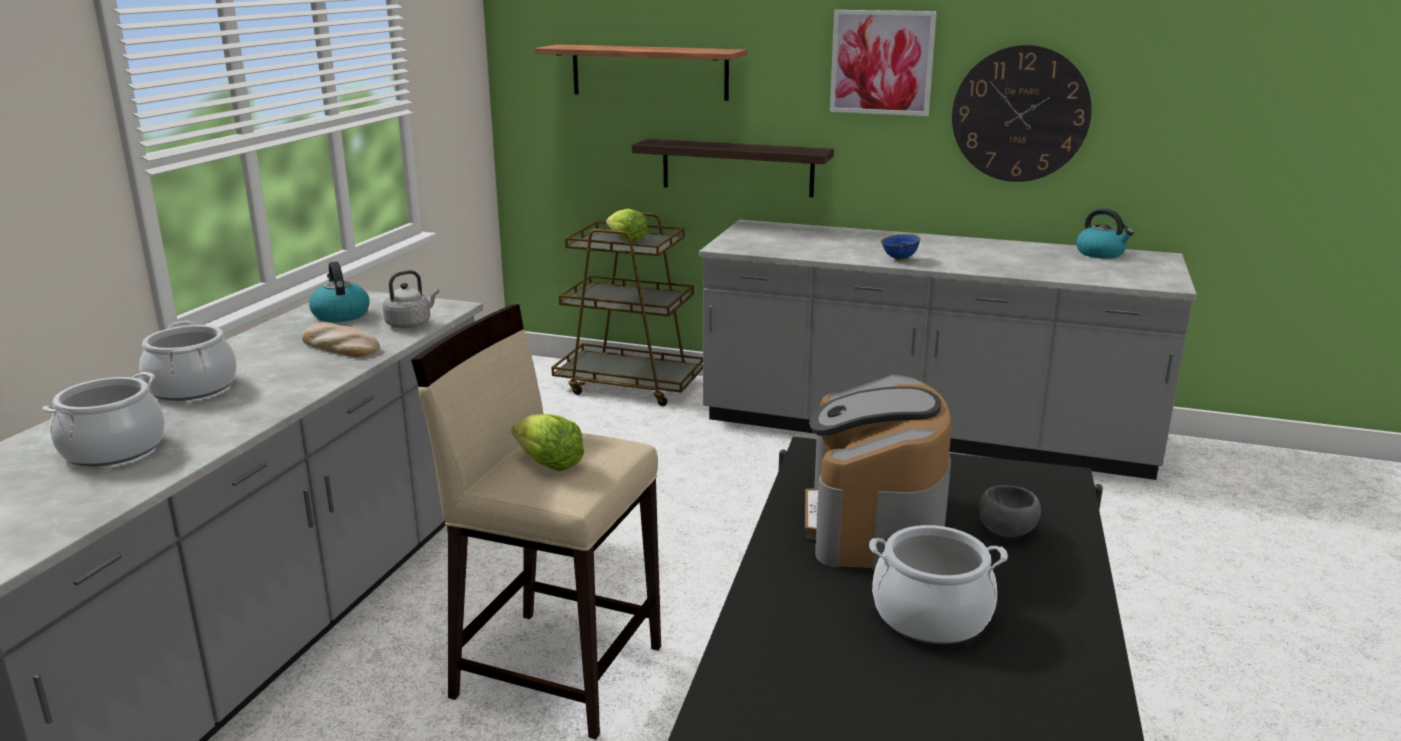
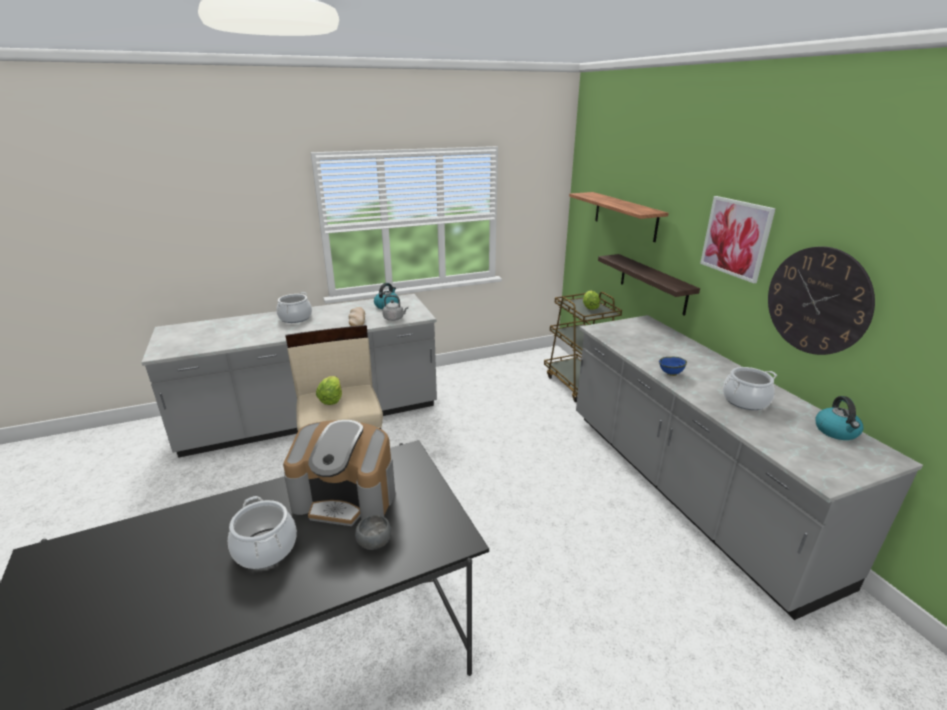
camera: 50 degrees right, 5 degrees up
(114, 449) = (239, 331): cooking pot -> cooking pot (745, 401)
(873, 523) = (346, 497): coffee machine -> coffee machine turned 135 degrees counterclockwise

